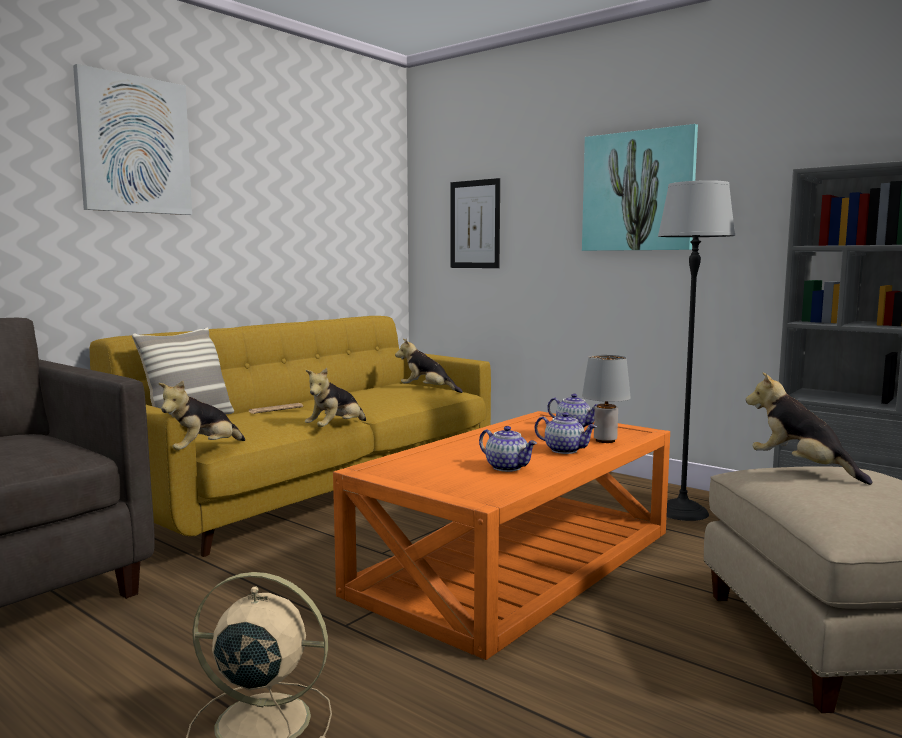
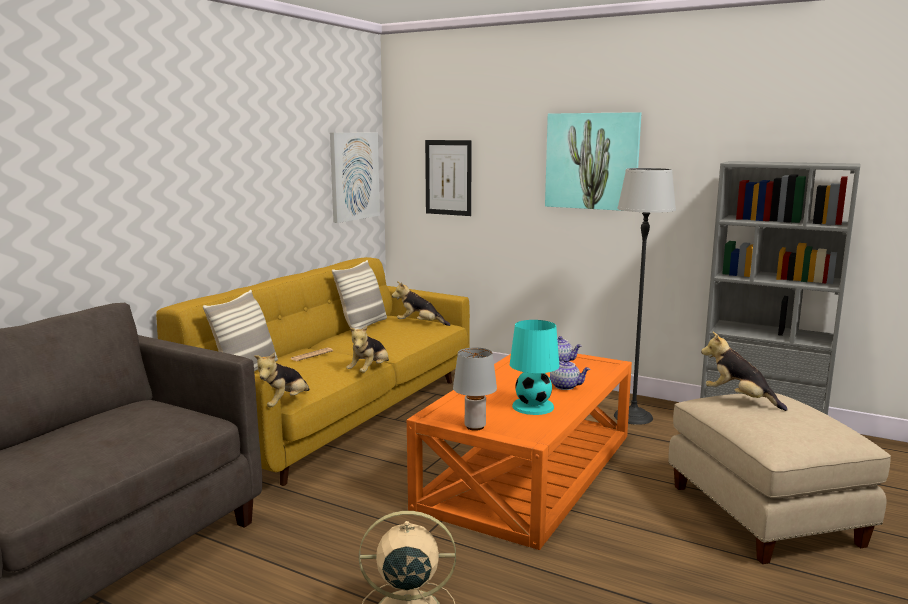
camera: 10 degrees left, 5 degrees up
(134, 145) = (181, 135): picture -> picture (354, 176)
(359, 389) = (363, 326): none -> pillow
(508, 467) = (533, 406): teapot -> turquoise table lamp
(604, 440) = (588, 374): grey table lamp -> grey table lamp (474, 427)

